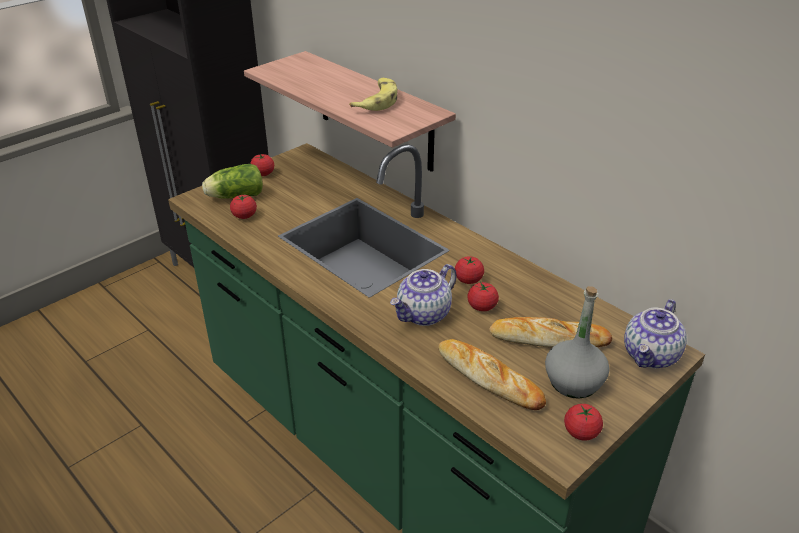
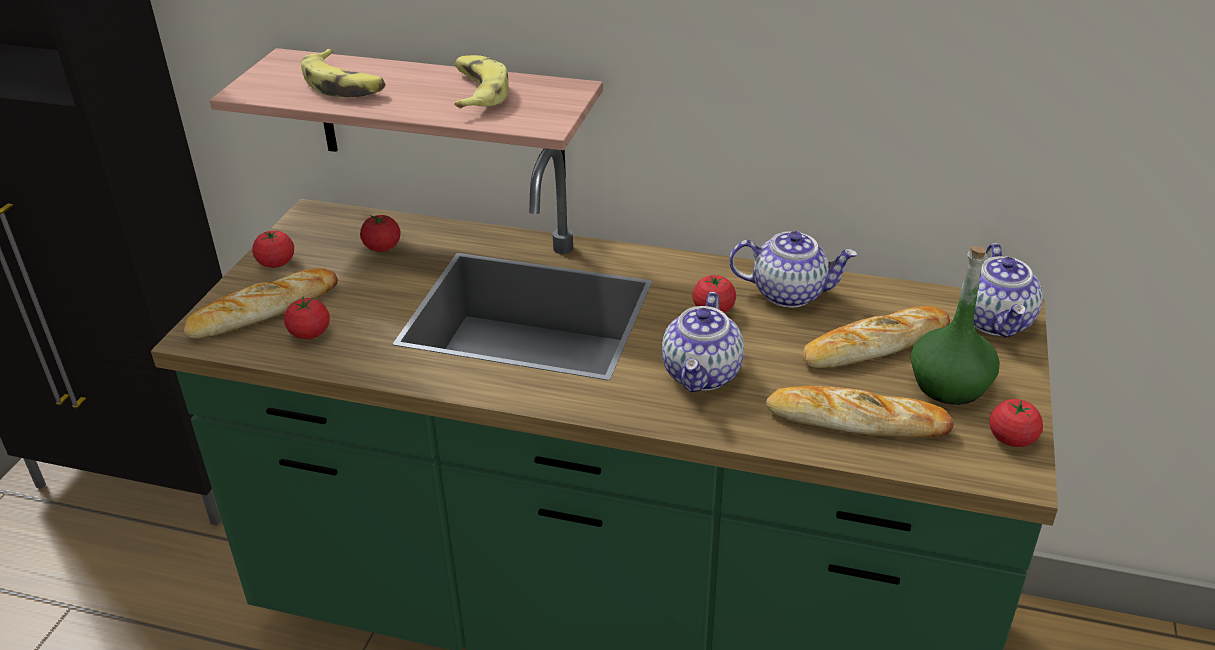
camera: 30 degrees left, 0 degrees up
(234, 196) = (263, 311): lettuce -> bread
(314, 79) = (344, 85): none -> banana
(482, 306) = (762, 337): tomato -> tomato (382, 247)
(526, 286) = (789, 293): none -> teapot
(574, 382) = (949, 385): grey bottle -> green bottle

